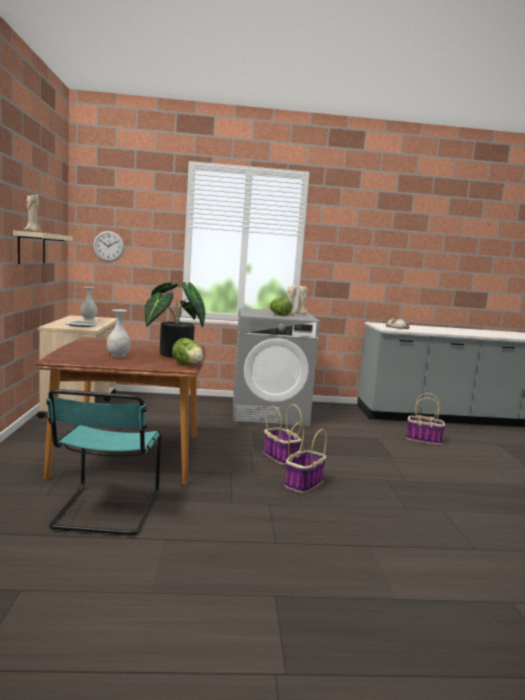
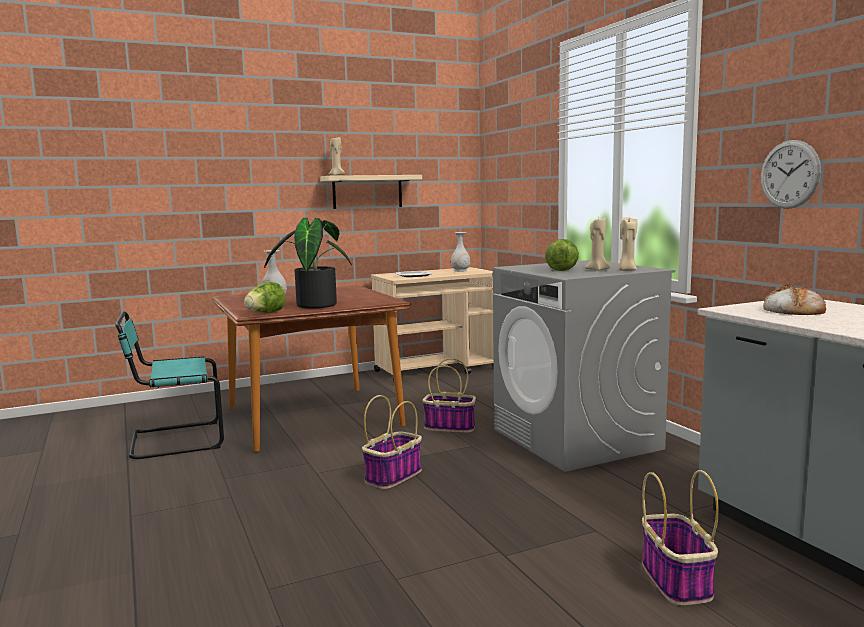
camera: 70 degrees right, 0 degrees up
(108, 246) = (503, 180): wall clock -> wall clock (789, 174)
(304, 483) = (310, 504): basket -> basket (450, 427)

